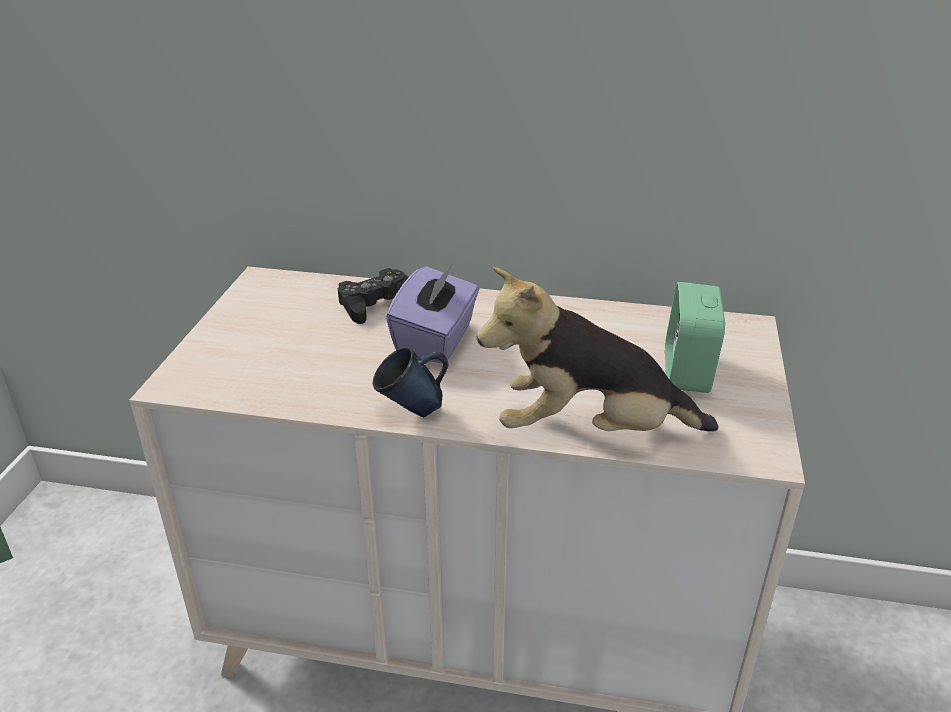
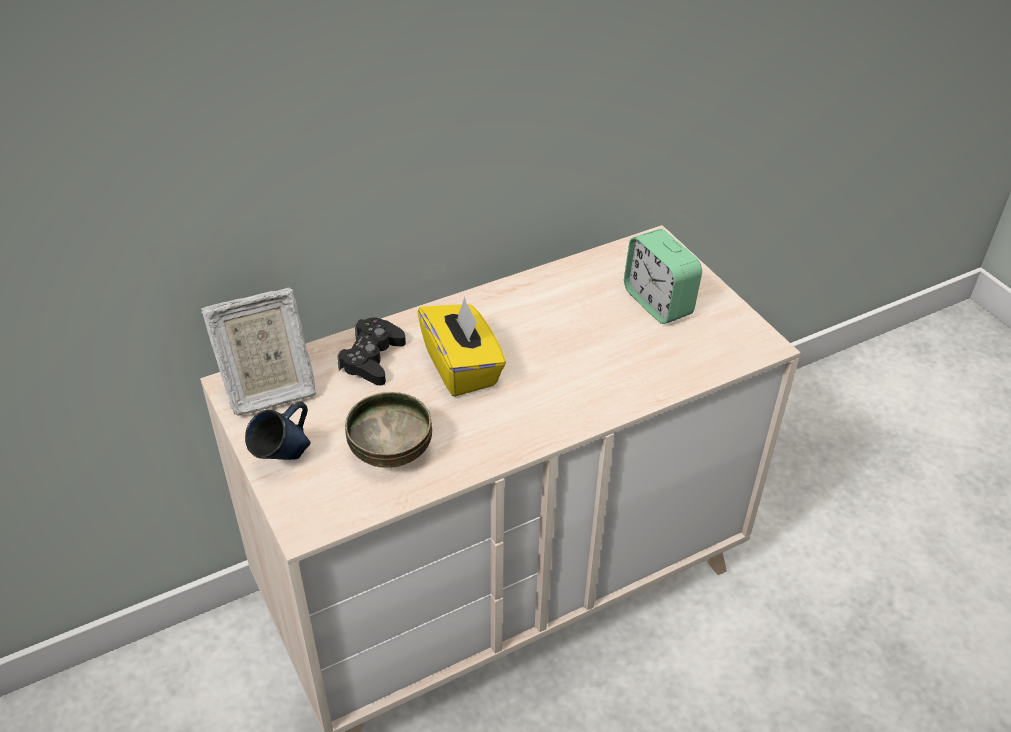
camera: 40 degrees left, 10 degrees up
(277, 291) = (268, 390): none -> picture frame
(302, 368) = (392, 450): none -> bowl
(412, 412) = (522, 439): blue mug -> blue mug (284, 459)
(436, 340) = (462, 367): purple tissue box -> yellow tissue box
(590, 431) = (651, 385): plush toy -> none

